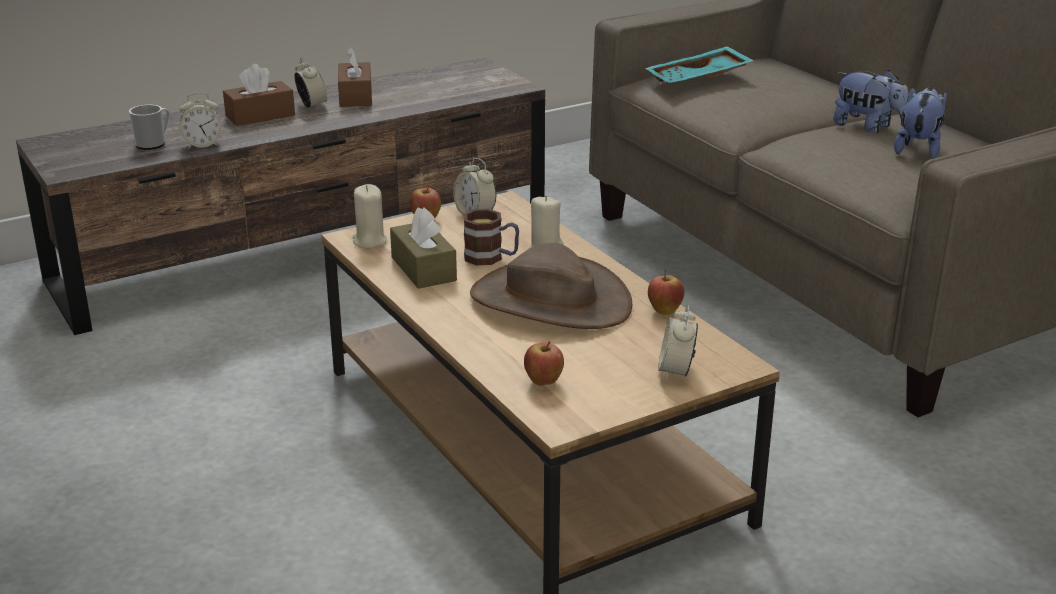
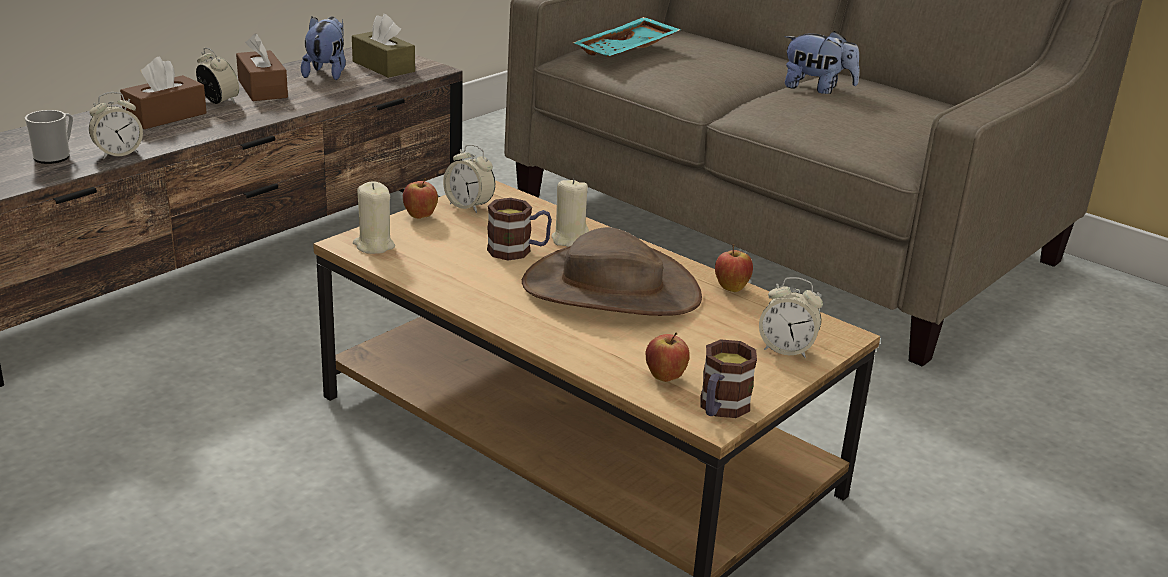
camera: 20 degrees left, 0 degrees up
(423, 269) = (454, 270): brown tissue box -> brown tissue box (383, 66)
(574, 415) = (720, 409): none -> mug
(676, 372) = (786, 349): alarm clock -> alarm clock turned 60 degrees counterclockwise
(918, 149) = (879, 106): plush toy -> plush toy (327, 73)

